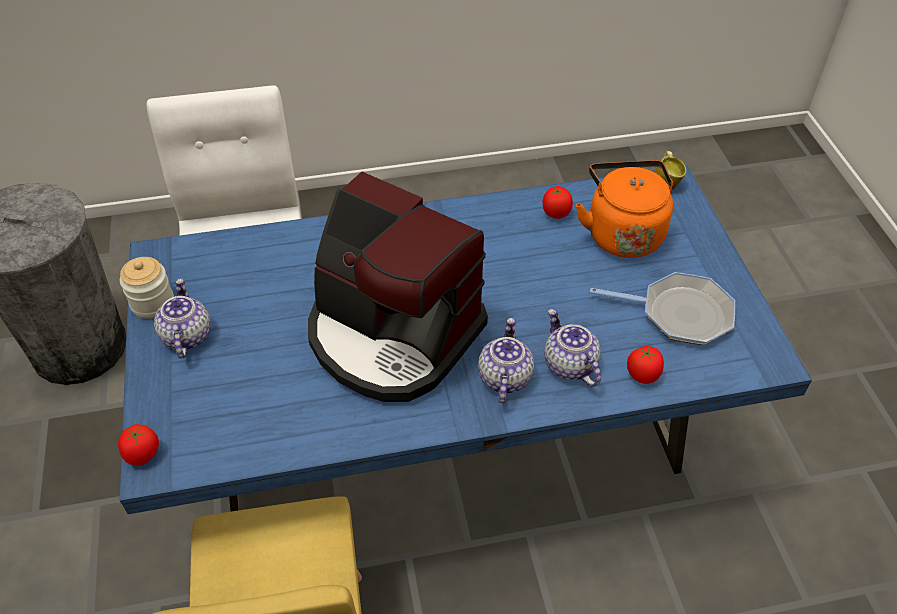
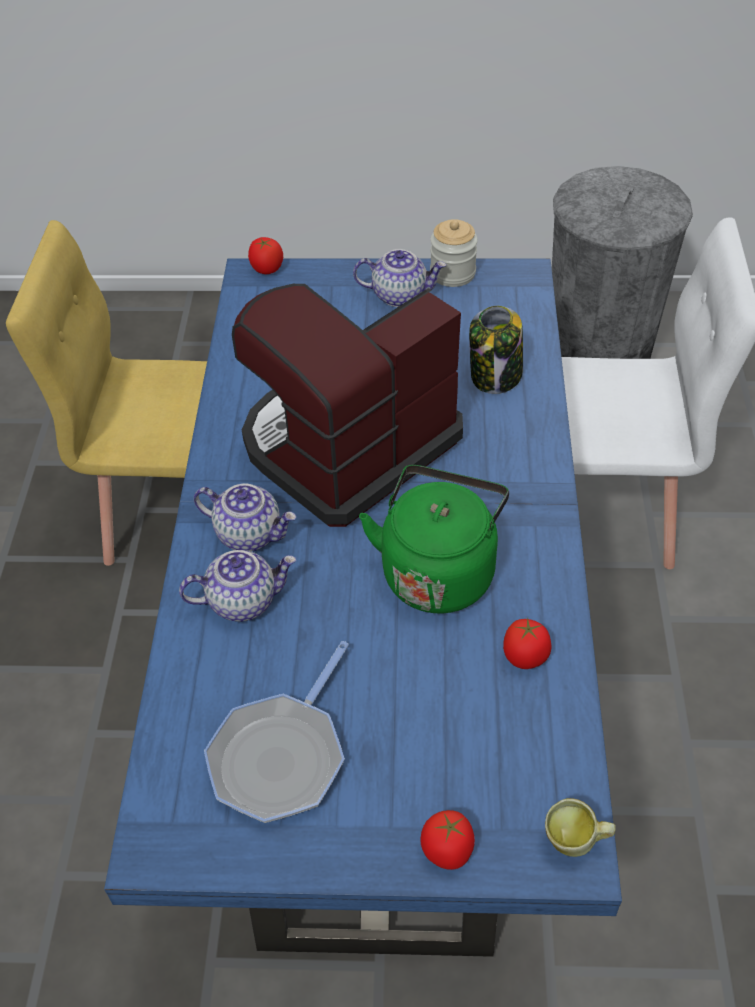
camera: 105 degrees right, 0 degrees up
(293, 257) = (495, 376): none -> jar
(502, 262) = (439, 570): none -> green kettle
(622, 233) = (464, 734): orange kettle -> none
(643, 375) = (197, 675): tomato -> tomato (447, 851)

